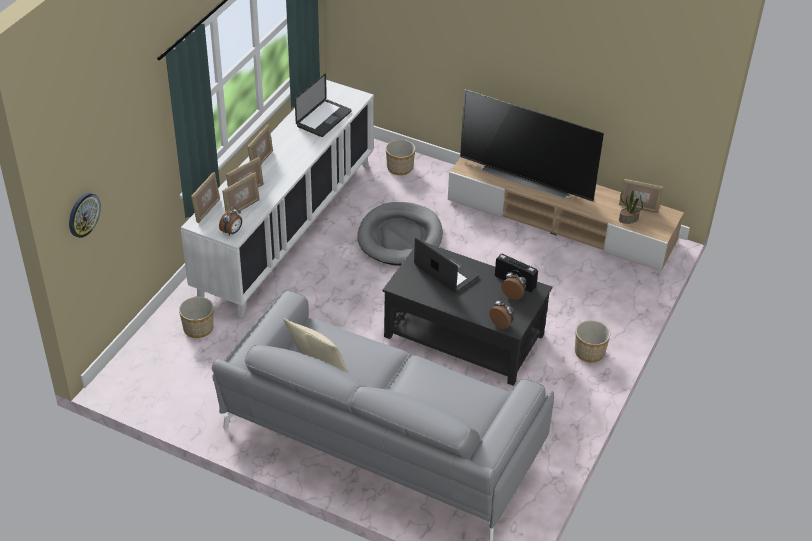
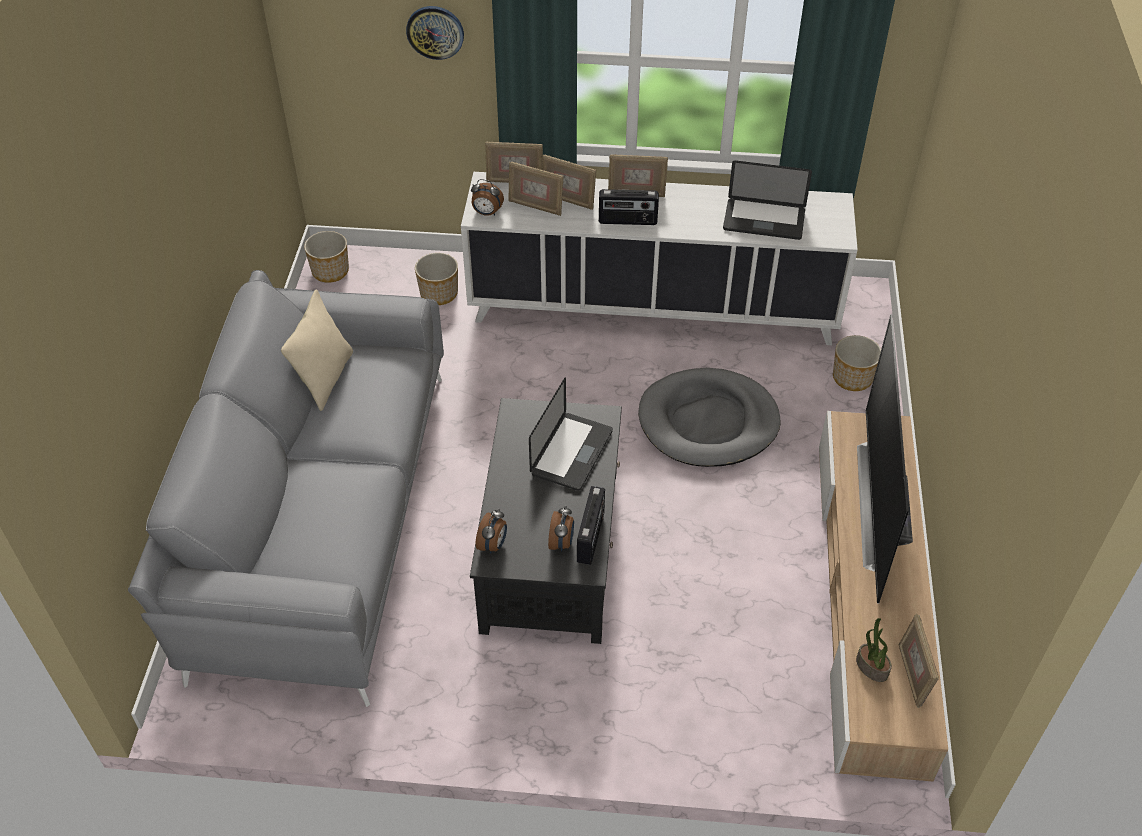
camera: 70 degrees right, 5 degrees up
(83, 214) = (326, 46): wall clock -> wall clock (435, 32)
(285, 173) = (627, 221): none -> radio
(589, 352) = (591, 715): planter -> planter (330, 271)

